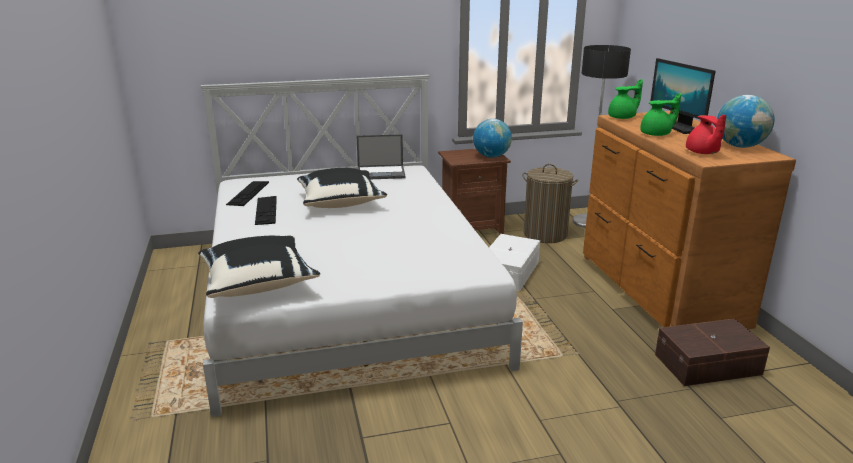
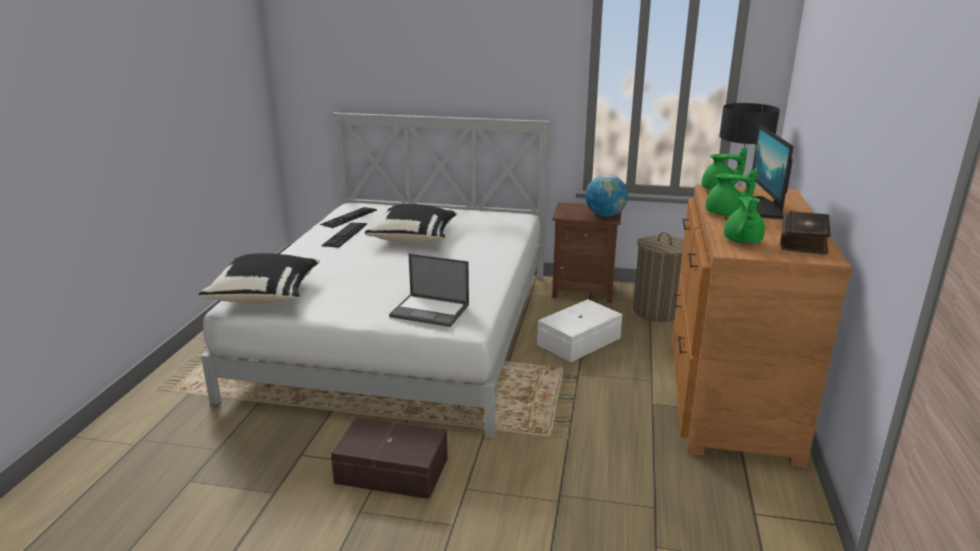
camera: 25 degrees right, 0 degrees up
(381, 173) = (484, 216): laptop -> laptop (431, 310)
(702, 153) = (742, 241): red teapot -> green teapot
(709, 365) = (702, 490): brown storage box -> brown storage box (392, 472)
(740, 146) = (804, 241): globe -> book

